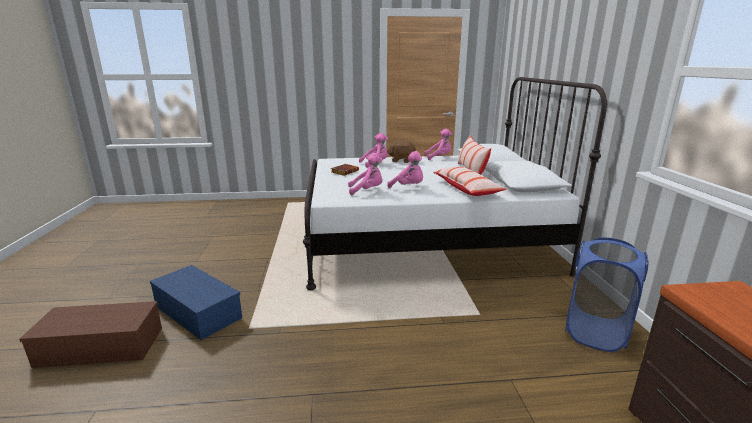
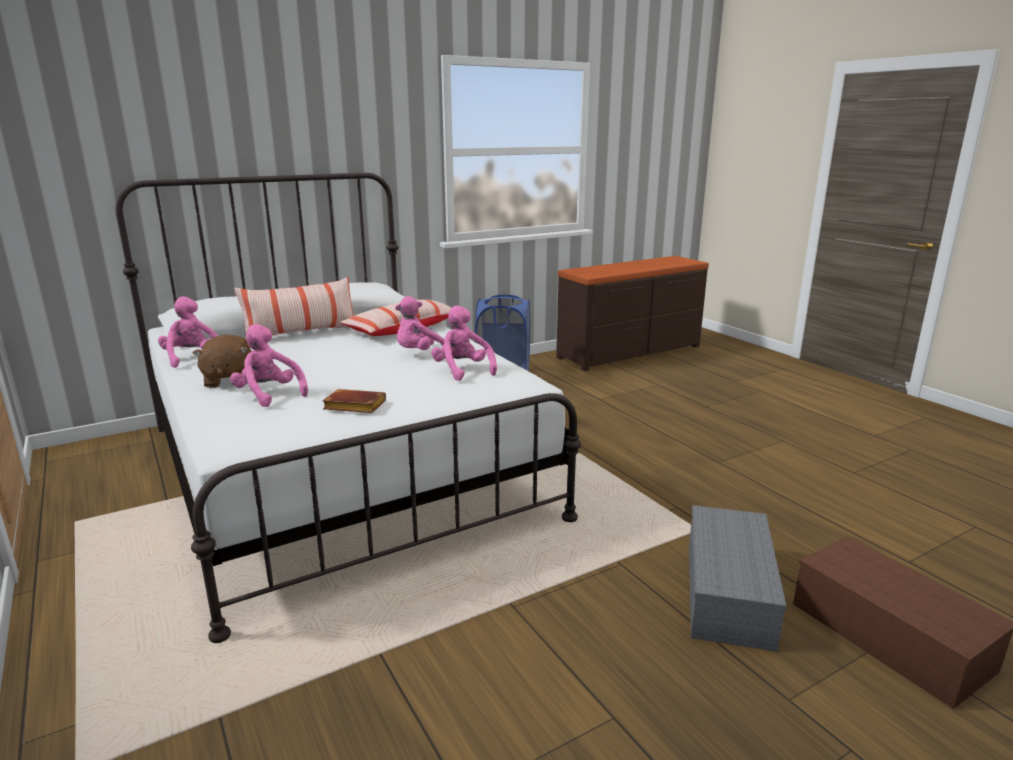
camera: 115 degrees left, 0 degrees up
(196, 312) = (730, 594): blue storage box -> grey storage box
(408, 187) = (420, 353): pink plush toy -> pink plush toy turned 135 degrees counterclockwise

